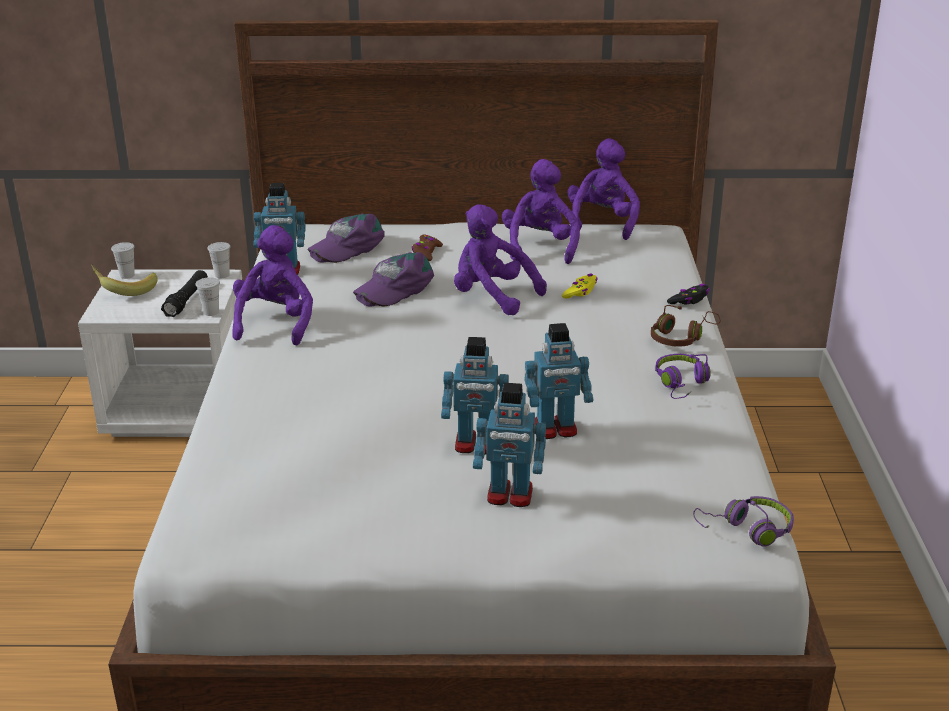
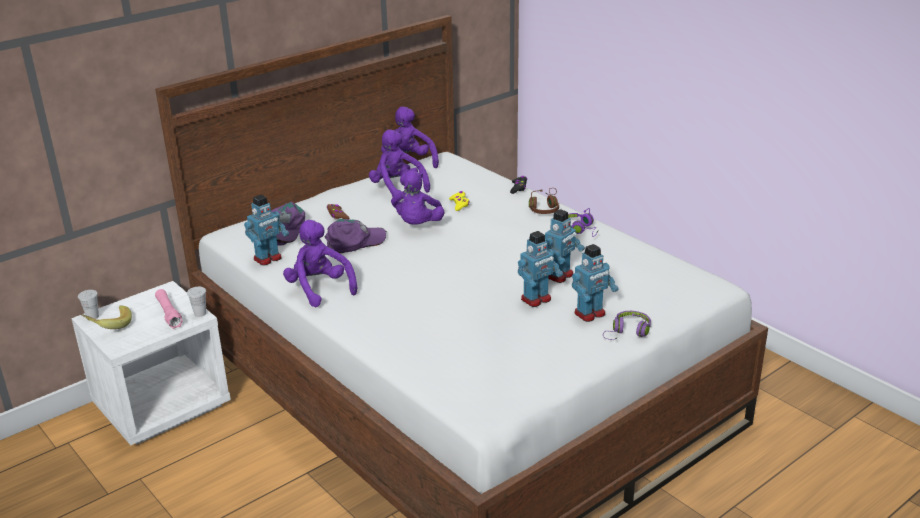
camera: 40 degrees left, 0 degrees up
(187, 300) = (169, 313): black flashlight -> pink flashlight
(222, 275) = (166, 289): white cup -> none
(394, 288) = (354, 242): purple cap -> purple cap turned 120 degrees counterclockwise
(492, 297) = (417, 225): purple plush toy -> purple plush toy turned 75 degrees counterclockwise
(747, 530) = (703, 280): purple headphones -> purple headphones (627, 332)

